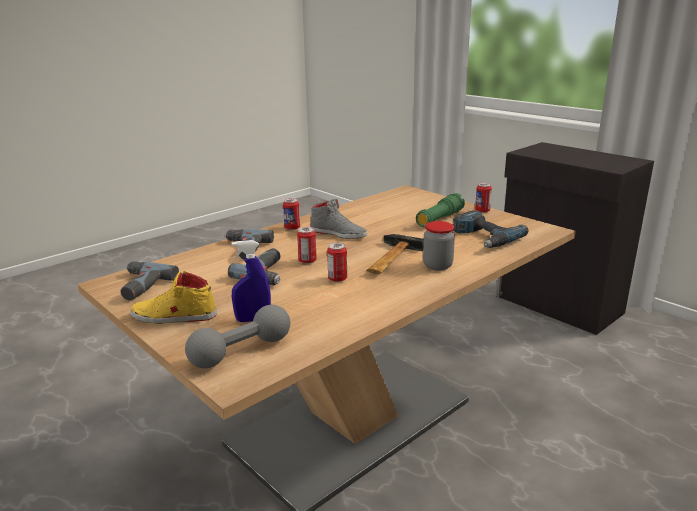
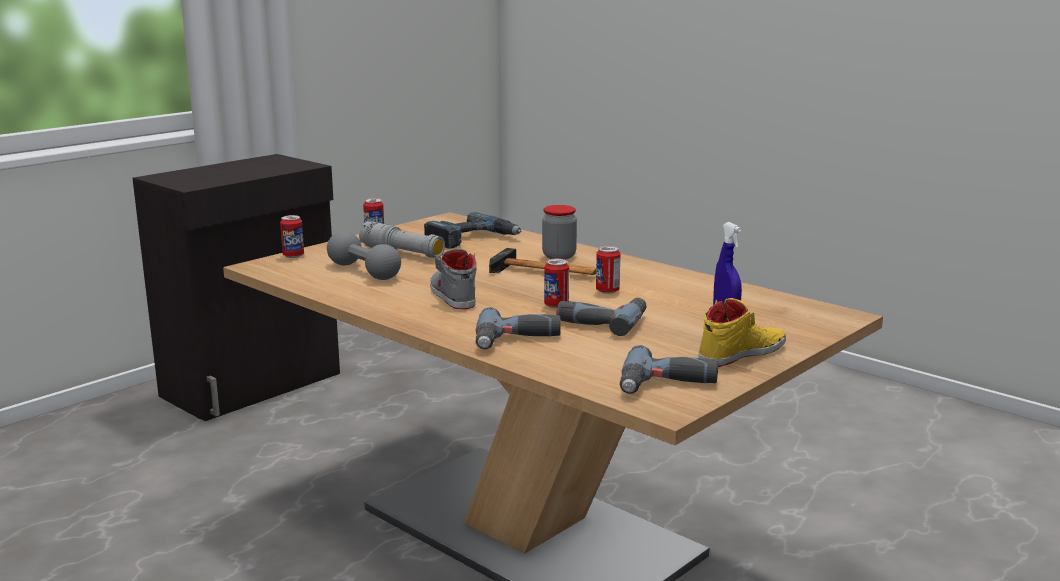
camera: 95 degrees left, 5 degrees down
(174, 316) = (741, 353): yellow shoe -> yellow shoe turned 120 degrees counterclockwise
(241, 351) = (792, 317): grey dumbbell -> grey dumbbell (364, 271)
(292, 228) = (427, 320): can -> can (293, 256)
(338, 233) = (452, 295): grey shoe -> grey shoe turned 45 degrees counterclockwise
(439, 219) = (402, 253): green flashlight -> grey flashlight

